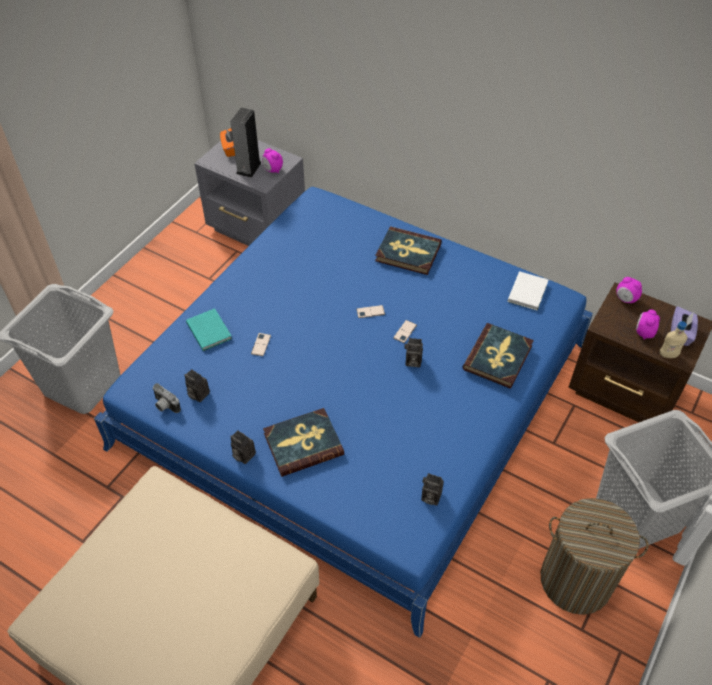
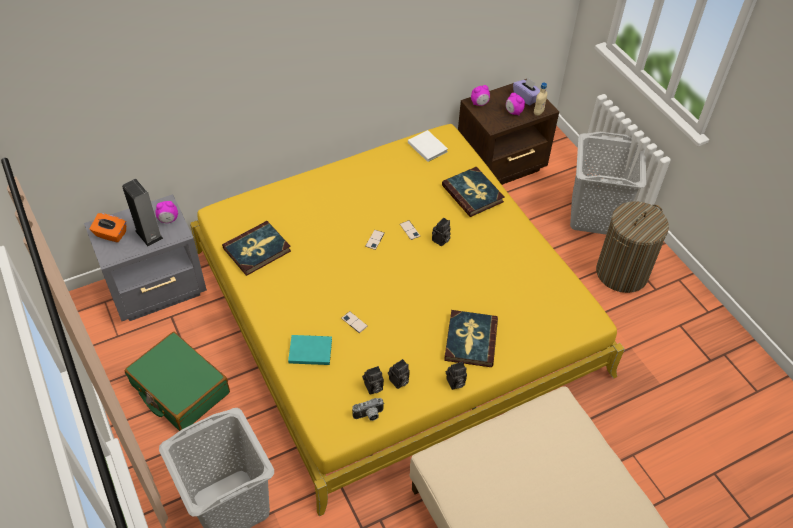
camera: 60 degrees left, 0 degrees up
(171, 294) = (180, 389): none -> green suitcase
(355, 395) = (394, 311): blue bed -> yellow bed
(408, 253) = (333, 189): book -> book (257, 250)
(429, 497) = (561, 290): camera -> camera (398, 382)

